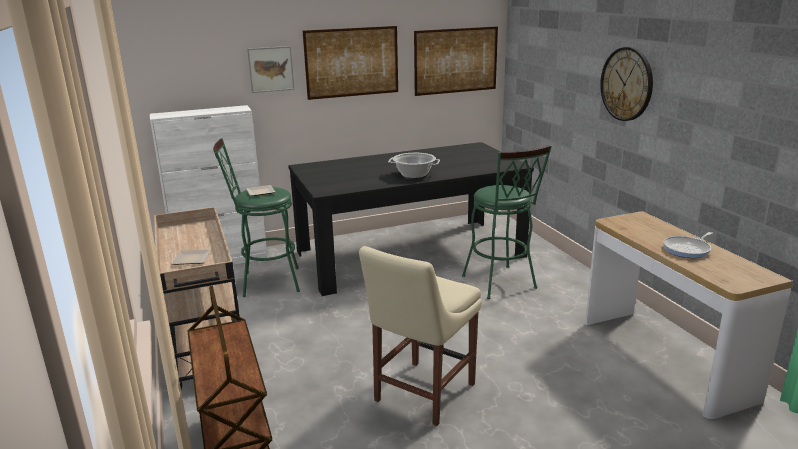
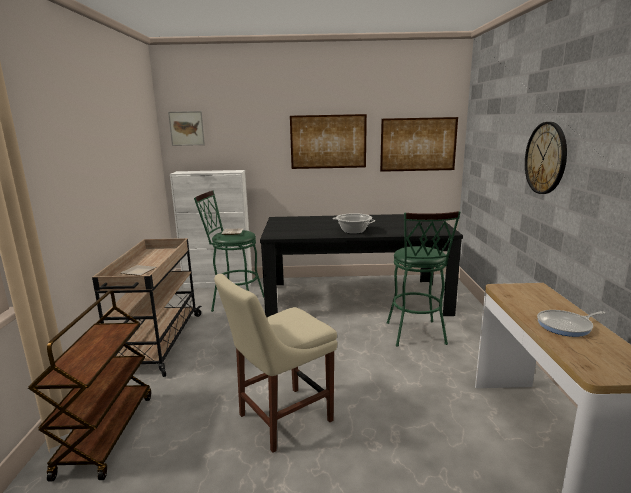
camera: 20 degrees right, 5 degrees down
(271, 69) = (264, 144): picture -> picture (186, 128)

